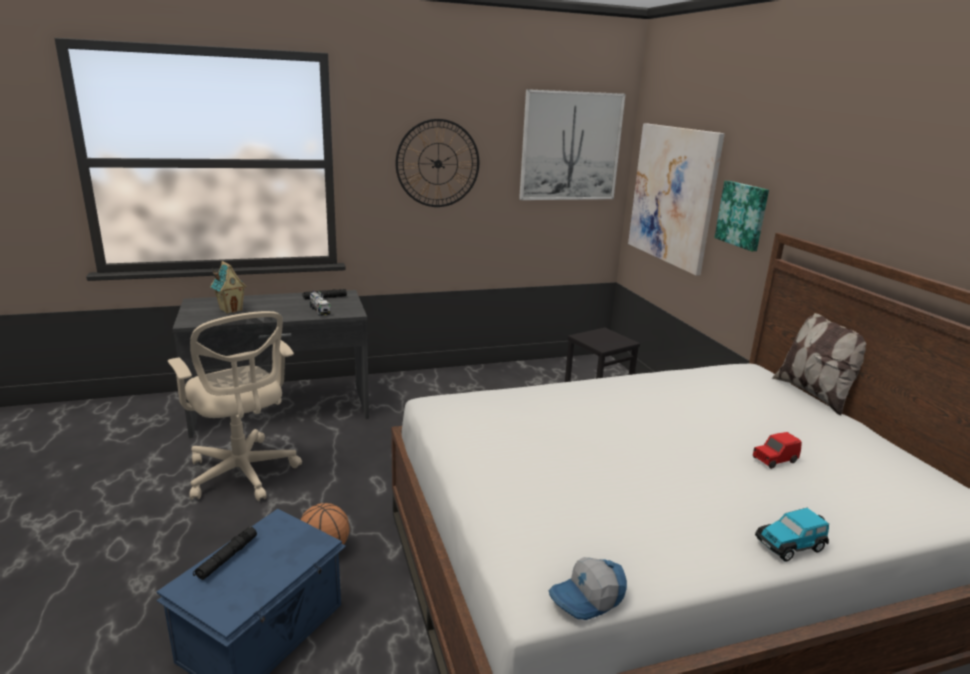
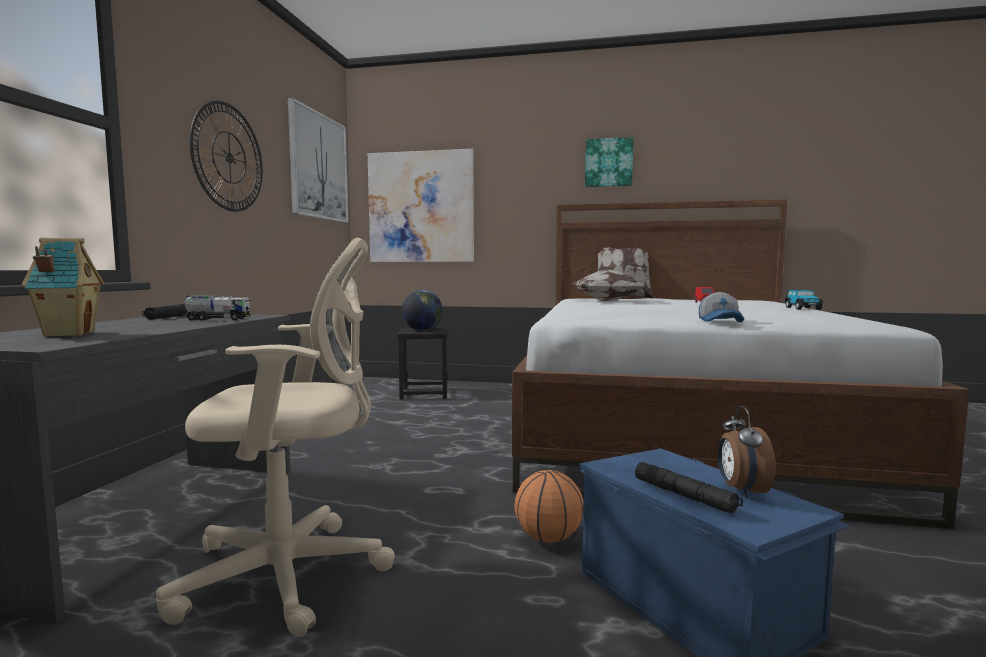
camera: 60 degrees left, 15 degrees down
(250, 584) = (741, 490): none -> alarm clock
(588, 599) = (882, 322): cap -> cap (721, 321)
(600, 339) = (422, 330): none -> globe
(716, 391) = (605, 301): none -> pillow
(743, 215) = (509, 204): picture -> picture (608, 163)

